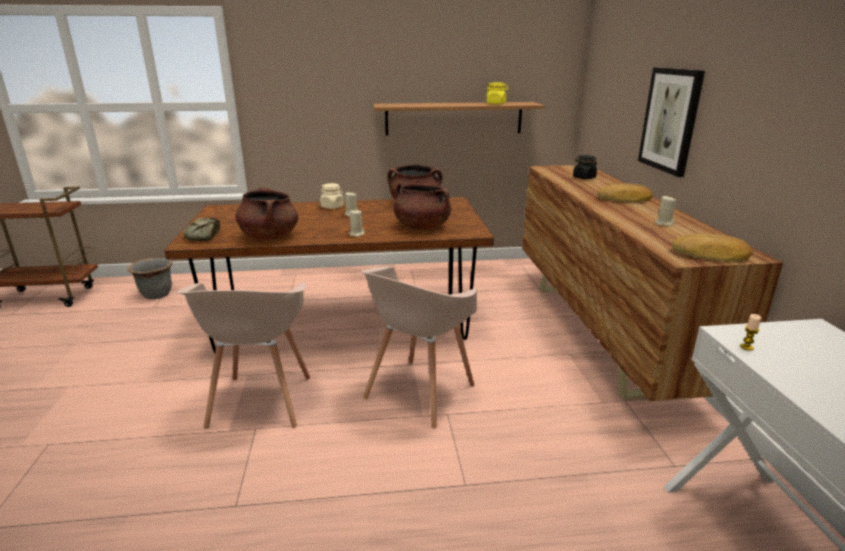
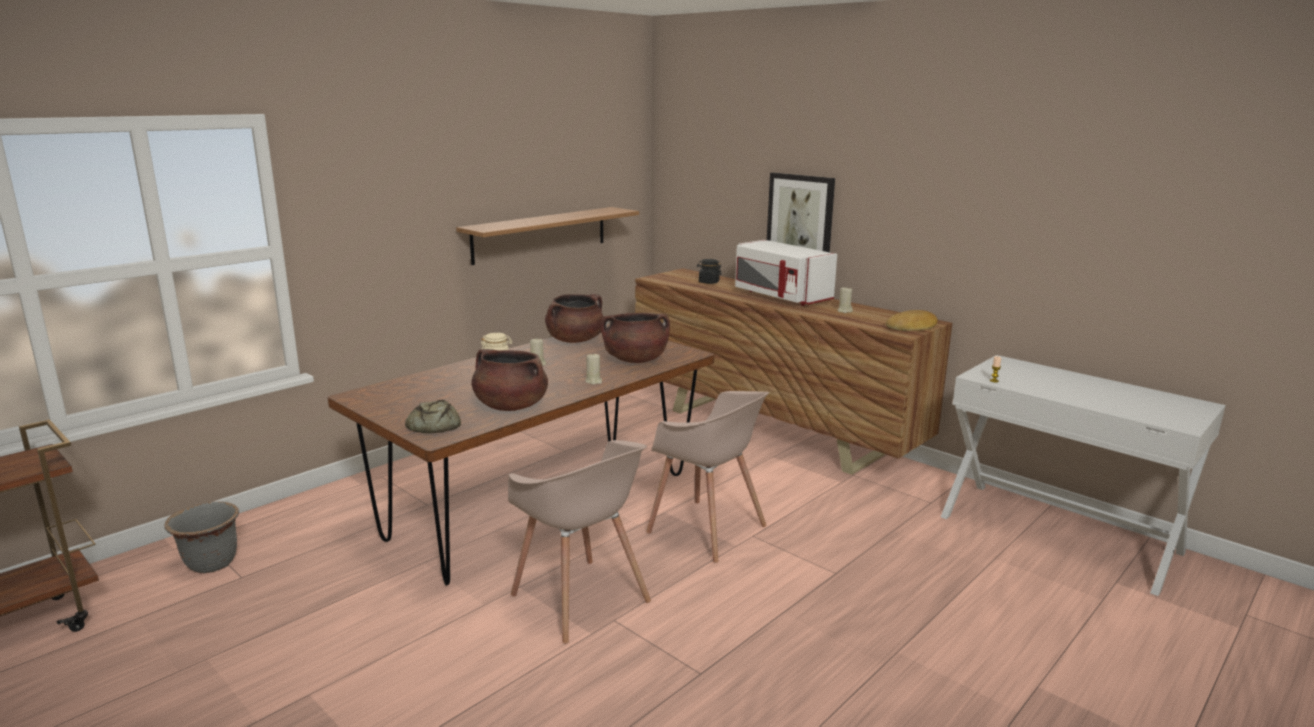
camera: 40 degrees left, 5 degrees down
(419, 393) = (707, 531): beige chair -> beige chair turned 45 degrees counterclockwise
(496, 103) = (590, 213): yellow jar -> none
(625, 199) = (780, 296): bread -> white microwave

